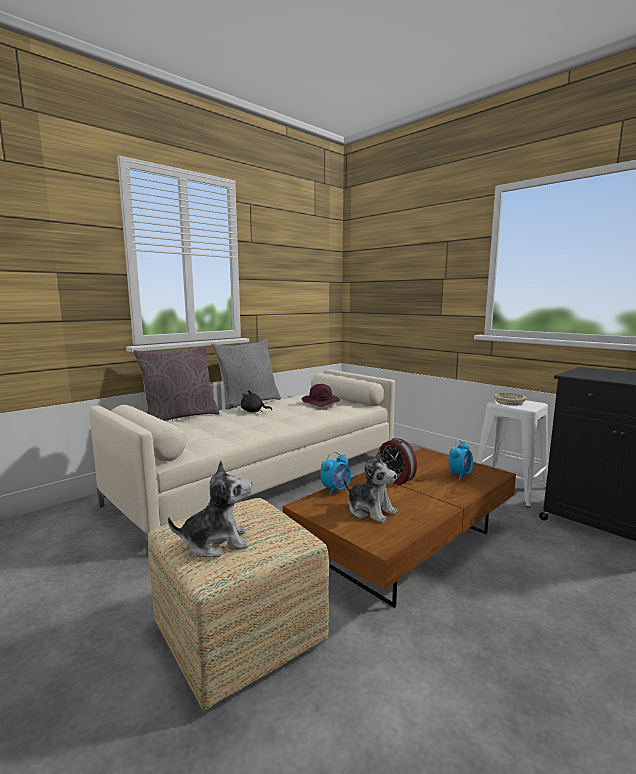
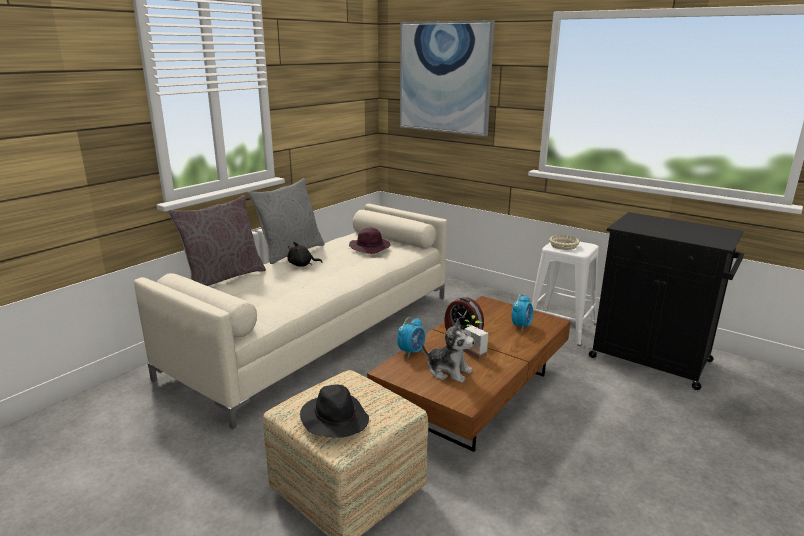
camera: 10 degrees left, 10 degrees up
(216, 543) = (334, 419): plush toy -> black hat
(397, 258) = (444, 78): none -> picture
(399, 497) = (471, 355): none -> potted plant

